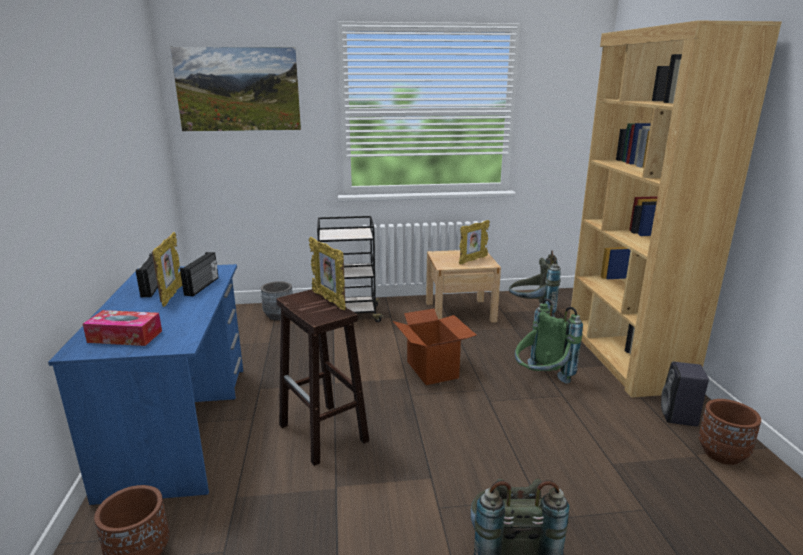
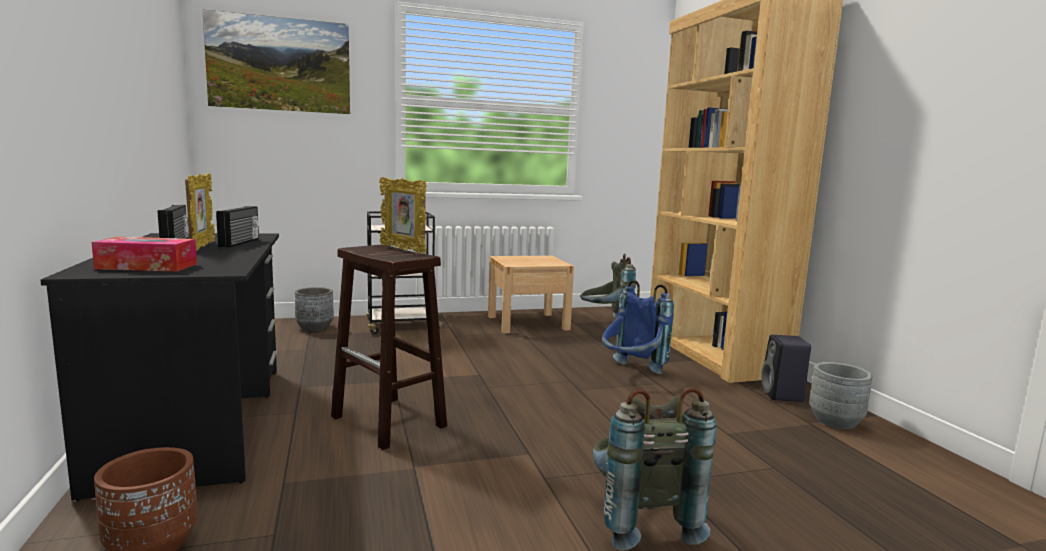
camera: 10 degrees left, 10 degrees down
(181, 426) = (199, 422): blue desk -> black desk
(433, 369) = (508, 366): cardboard box -> none
(472, 260) = (542, 261): picture frame -> none
(541, 381) = (631, 373): green backpack -> blue backpack
(722, 454) = (835, 421): brown planter -> grey planter

